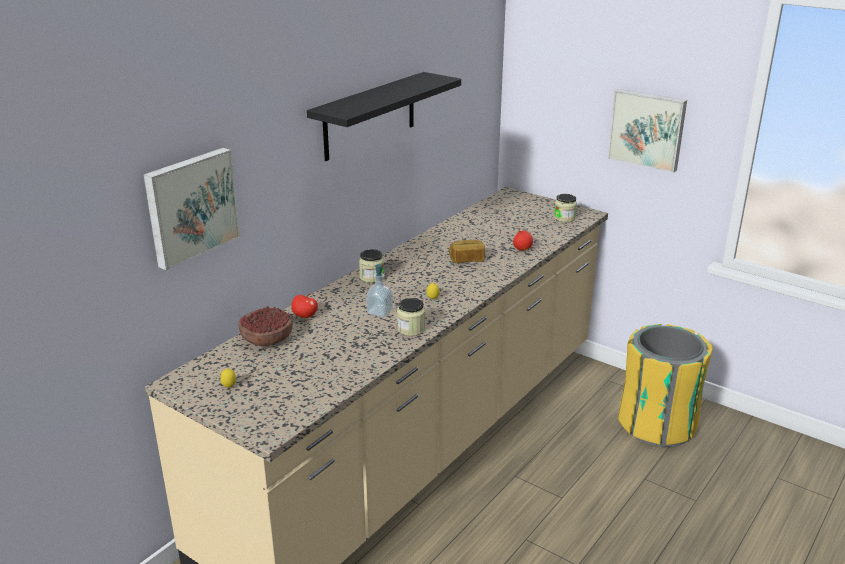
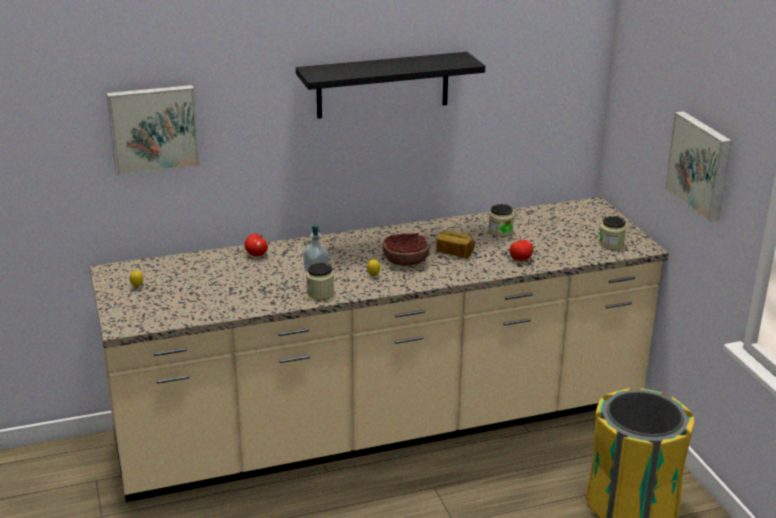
camera: 35 degrees right, 0 degrees up
(267, 338) = (208, 262): bowl -> bowl (406, 260)
(372, 277) = (351, 241): jar -> jar (500, 231)

